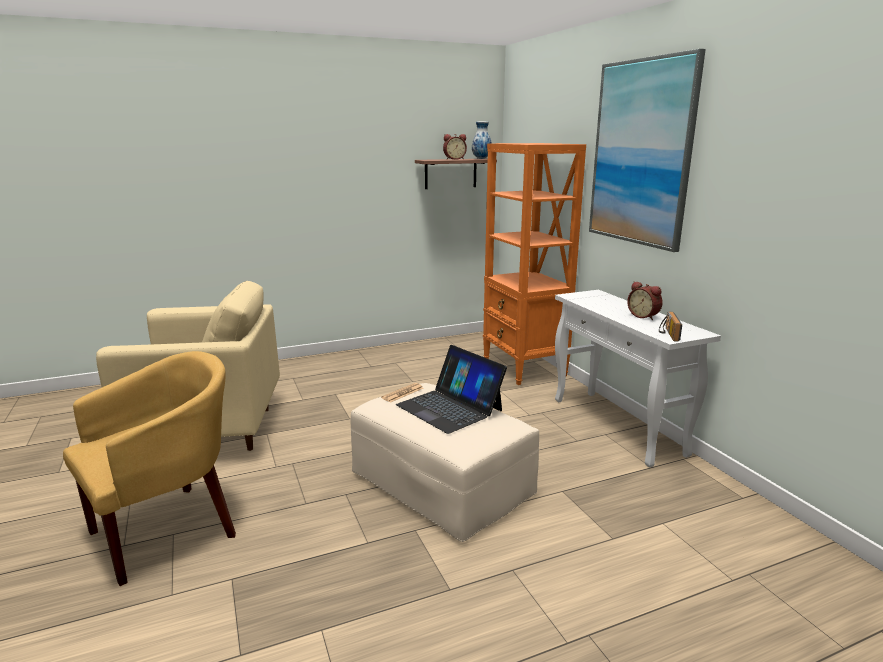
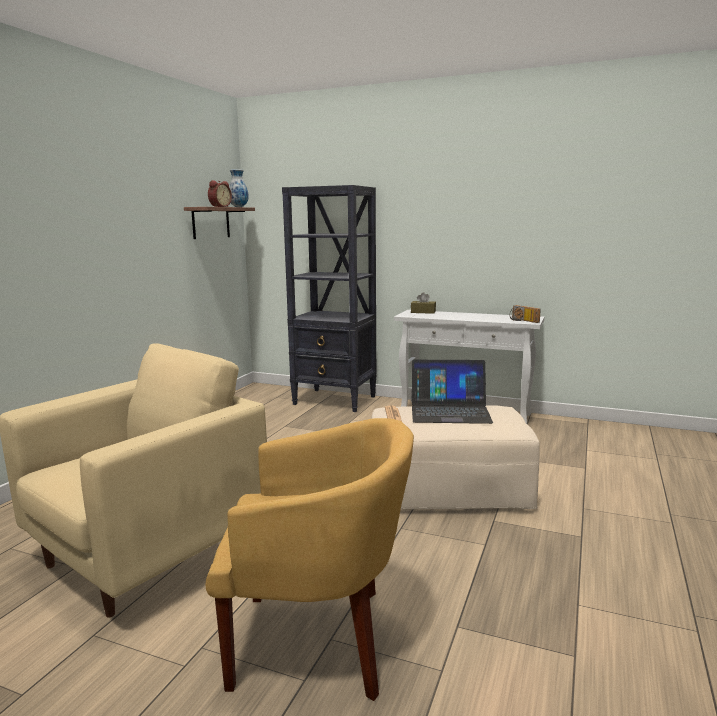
camera: 45 degrees left, 5 degrees down
(168, 530) = (317, 640): yellow armchair -> yellow armchair turned 90 degrees clockwise
(524, 368) = (335, 400): orange bookcase -> black bookcase
(600, 296) = (423, 312): none -> brown tissue box
(641, 153) = (443, 191): picture -> none
(644, 316) = (482, 316): alarm clock -> none

